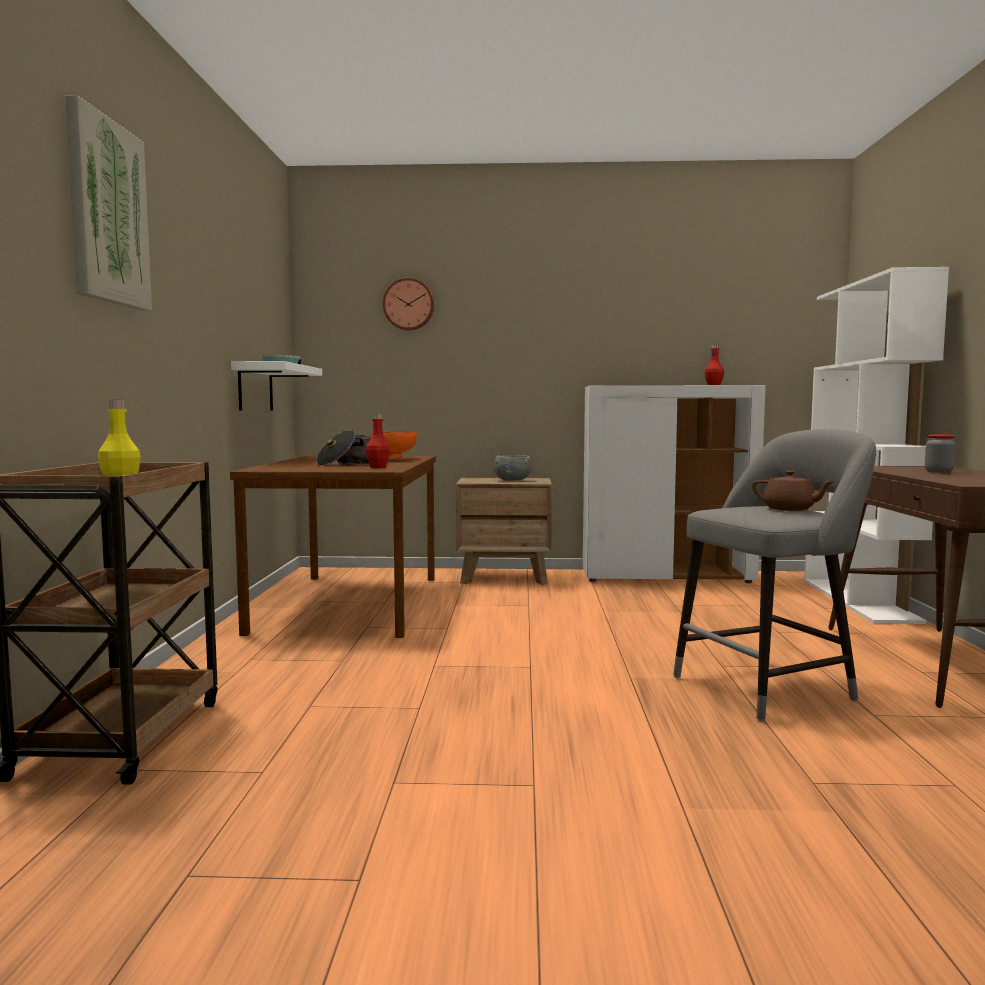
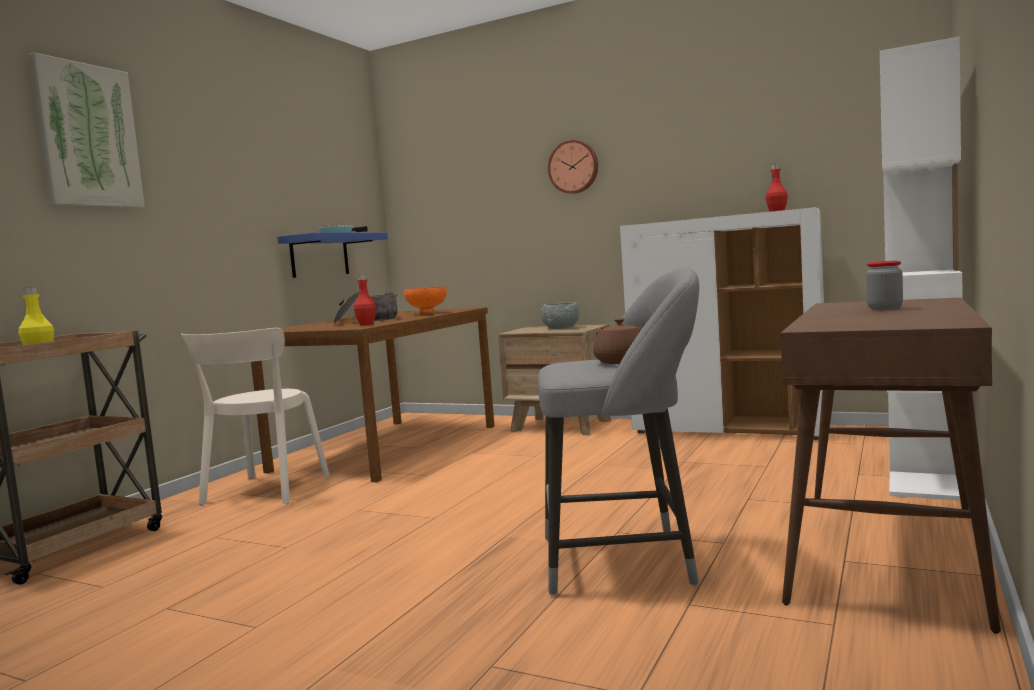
camera: 25 degrees right, 0 degrees up
(255, 388) = (319, 256): white shelf -> blue shelf
(279, 655) = (264, 491): none -> beige chair
(408, 304) = (473, 162): wall clock -> wall clock (573, 167)

